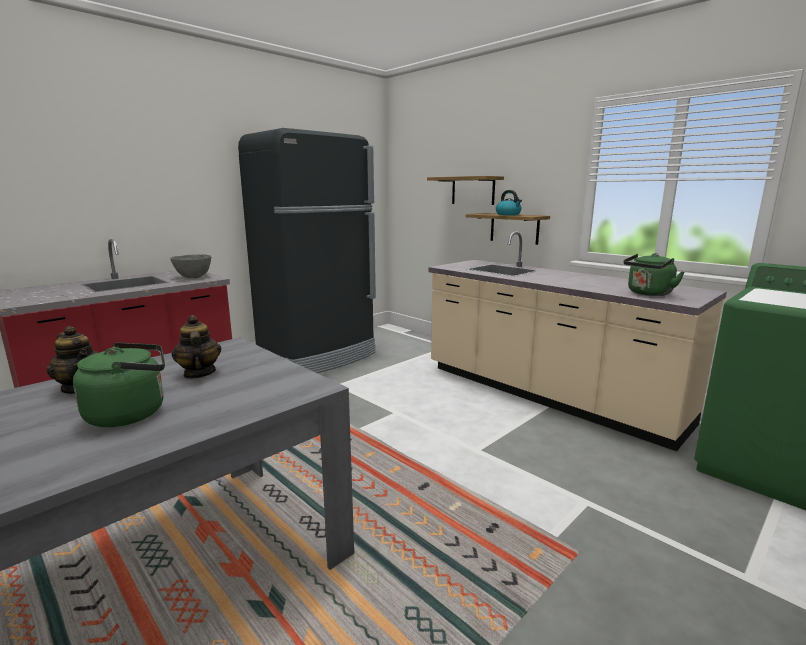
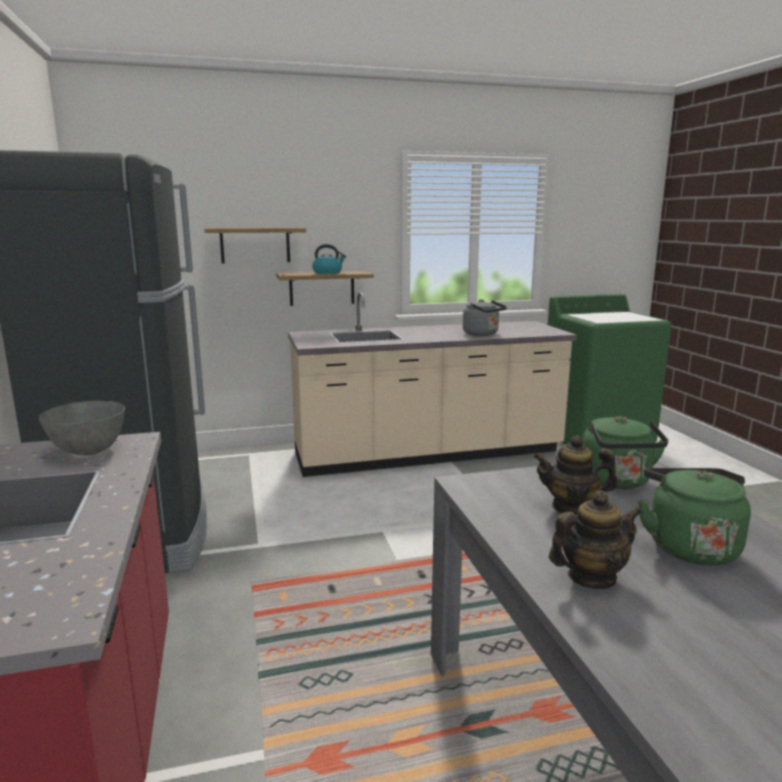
camera: 60 degrees left, 0 degrees up
(594, 286) = (482, 334): none -> grey kettle
(648, 294) = (524, 332): green kettle -> green kettle (617, 481)

